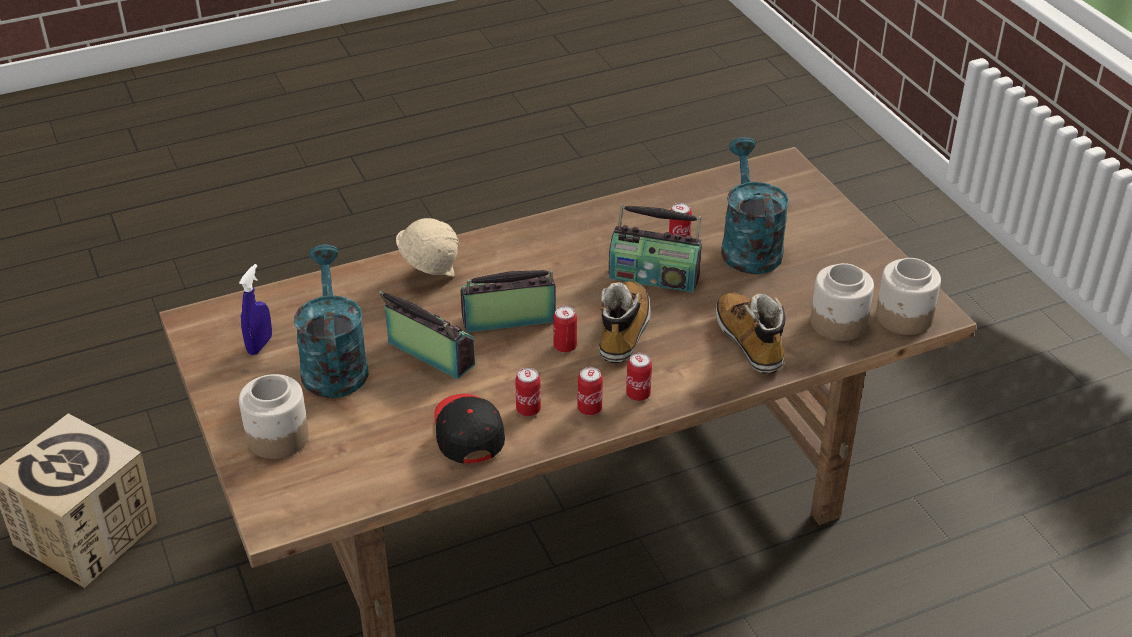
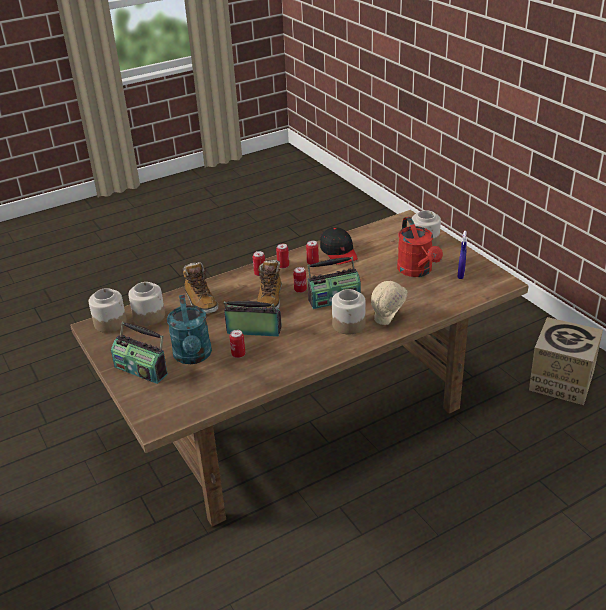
camera: 175 degrees right, 5 degrees down
(333, 363) = (417, 271): turquoise watering can -> red watering can
(429, 355) = (370, 279): radio -> radio (142, 369)
(497, 271) = (349, 324): none -> jar

